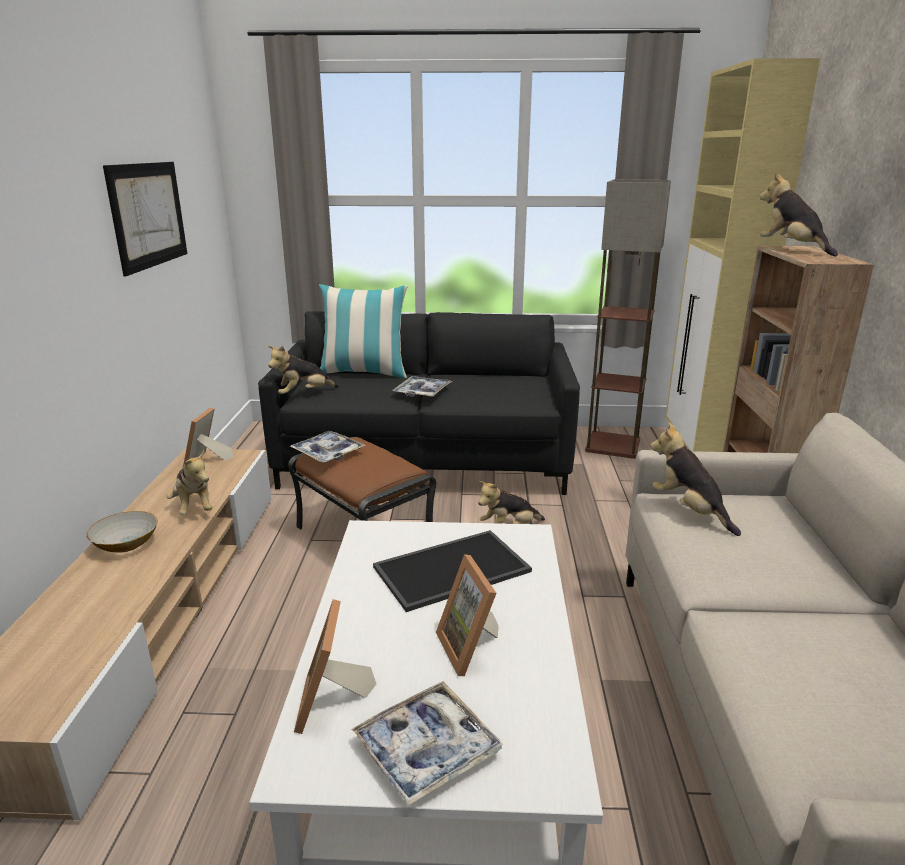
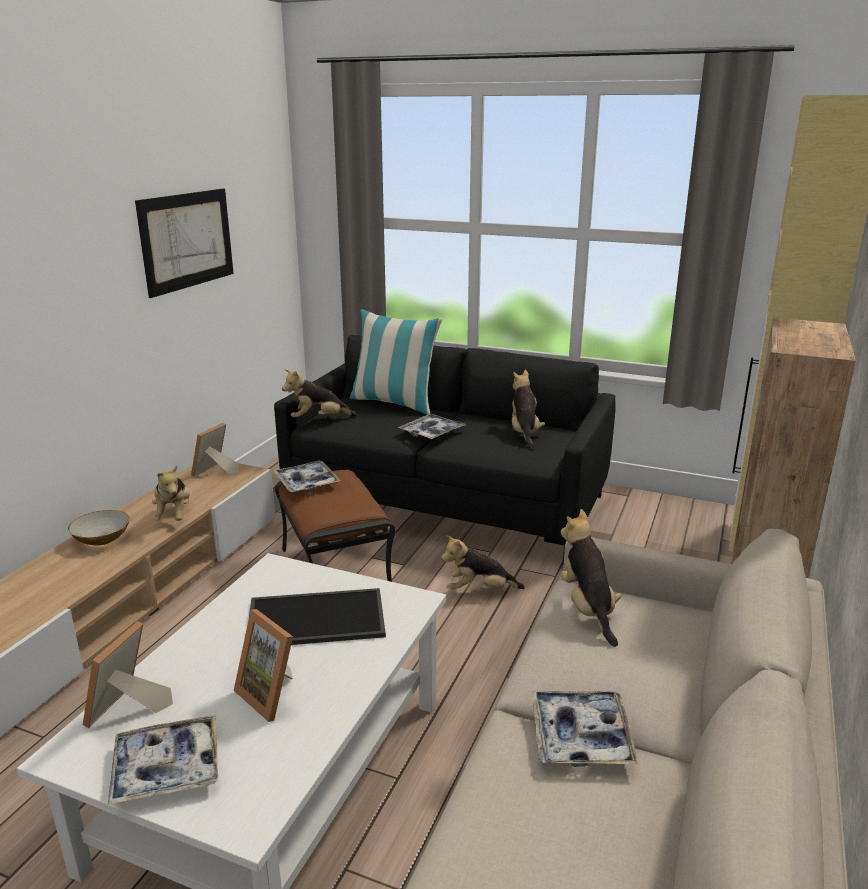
camera: 20 degrees right, 0 degrees up
(472, 648) = (273, 694): picture frame -> picture frame turned 45 degrees counterclockwise
(613, 445) = (664, 519): floor lamp -> none
(785, 613) = (581, 736): none -> tray
(792, 249) = (801, 327): plush toy -> plush toy (524, 433)

